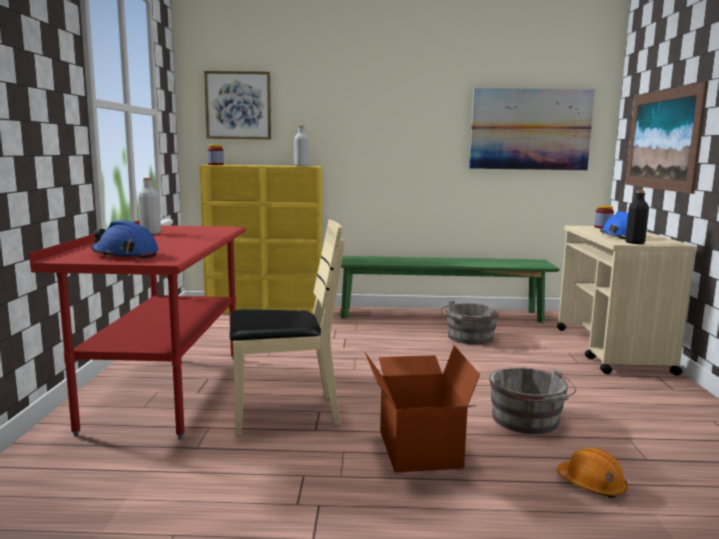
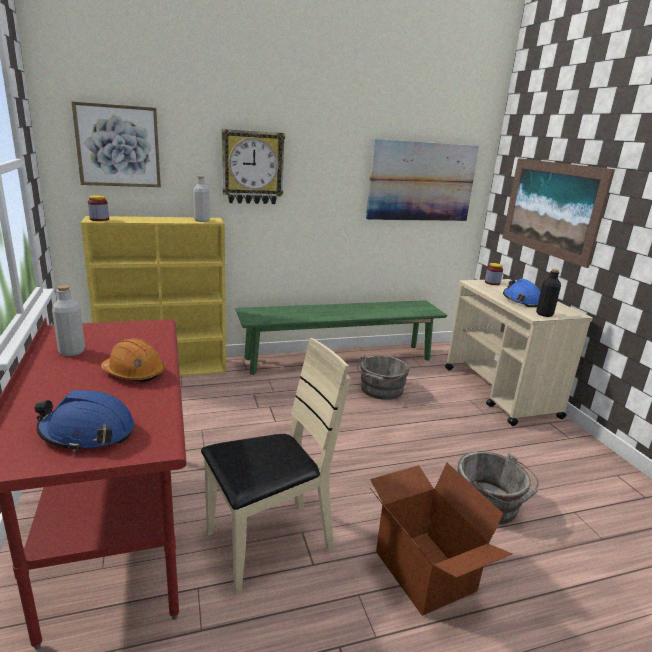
camera: 20 degrees left, 10 degrees up
(352, 120) = (252, 167): none -> wall clock
(591, 485) = (584, 587): orange hard hat -> orange hard hat (134, 373)

